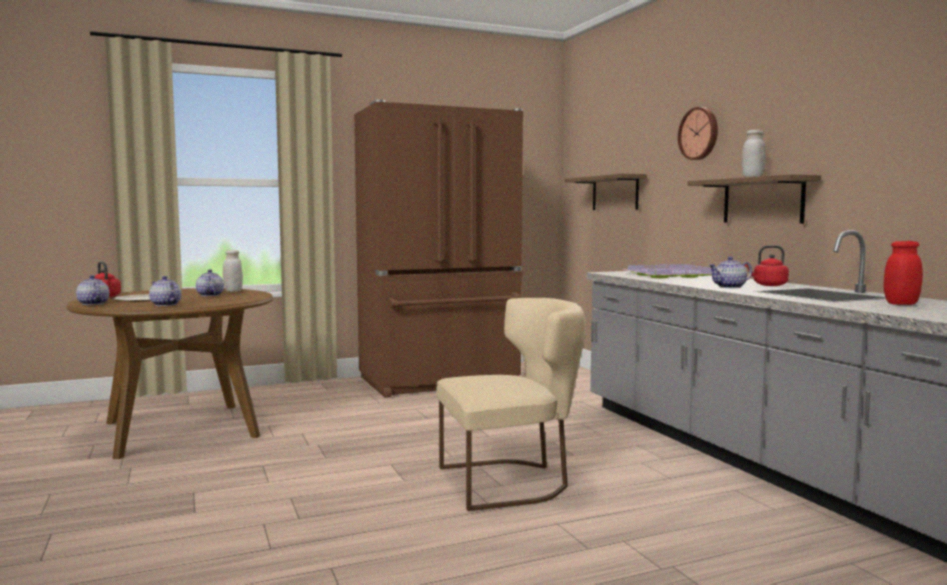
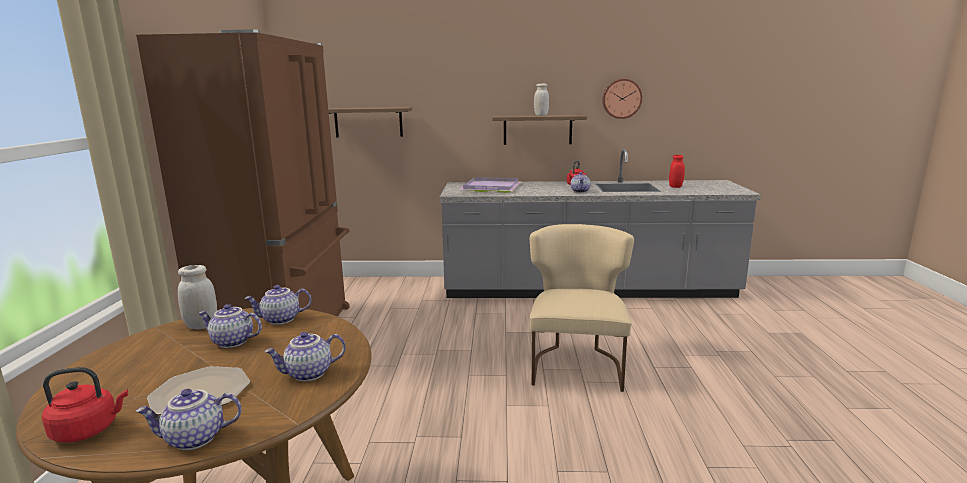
camera: 65 degrees left, 10 degrees up
(248, 296) = (280, 320): none -> teapot
(699, 133) = (473, 79): wall clock -> wall clock (621, 98)

